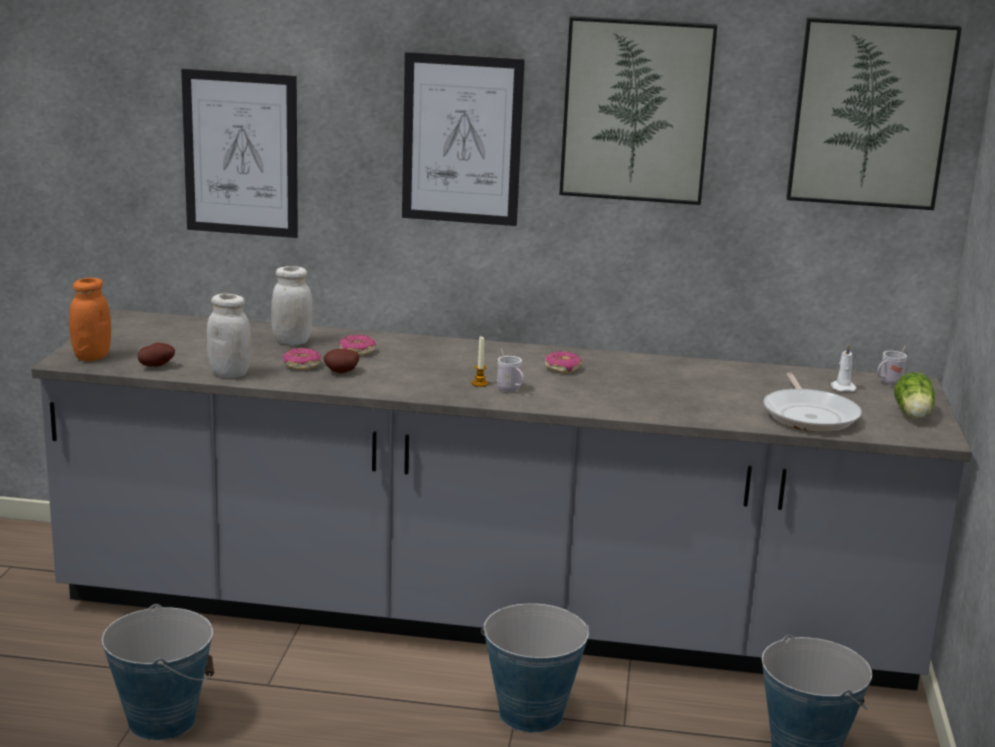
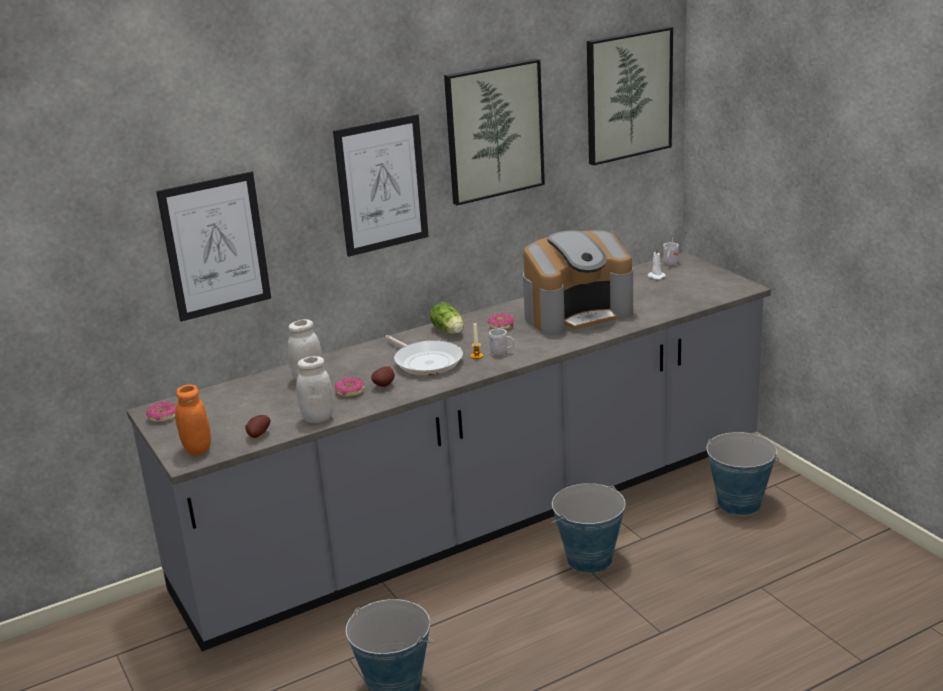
camera: 35 degrees left, 5 degrees up
(357, 351) = (363, 367): donut -> donut (163, 417)
(669, 388) = (577, 314): none -> coffee machine
(809, 415) = (671, 300): frying pan -> frying pan (426, 361)
(913, 415) = (714, 279): lettuce -> lettuce (449, 331)

